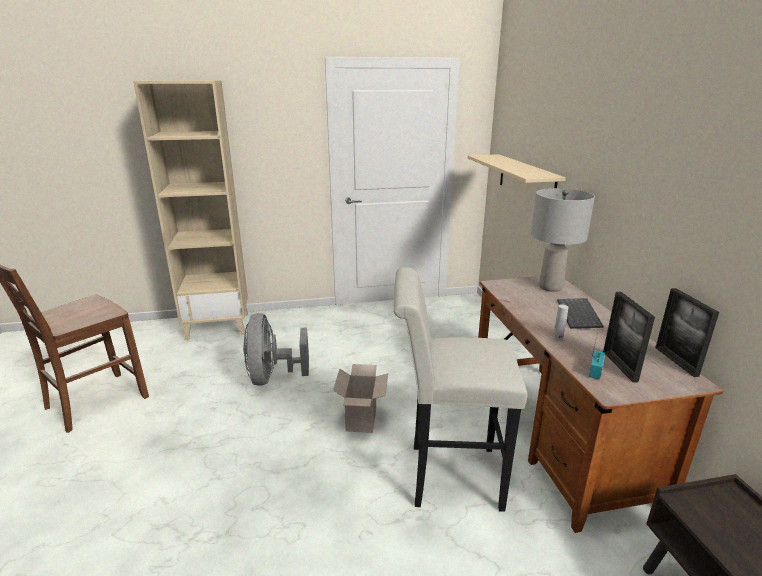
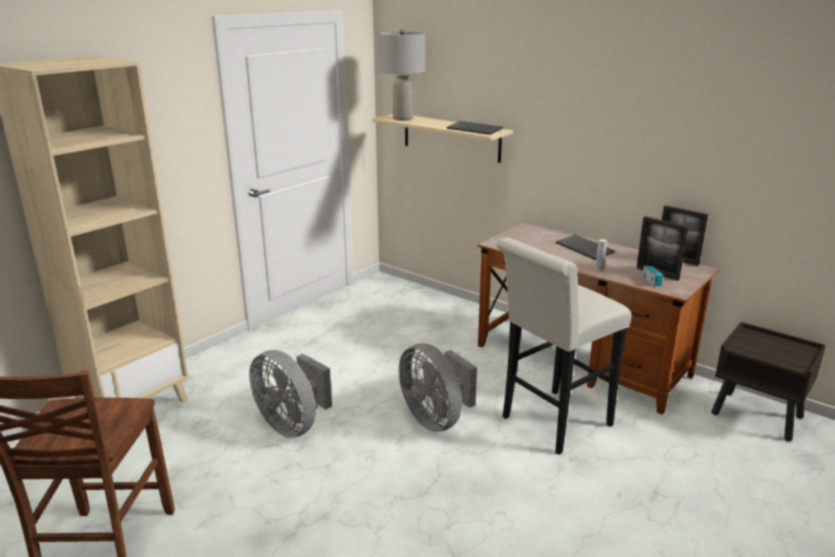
camera: 40 degrees left, 0 degrees up
(362, 420) = (436, 419): cardboard box -> grey fan
(529, 172) = (475, 129): none -> keyboard
(551, 287) = (535, 234): grey table lamp -> grey table lamp (403, 118)

